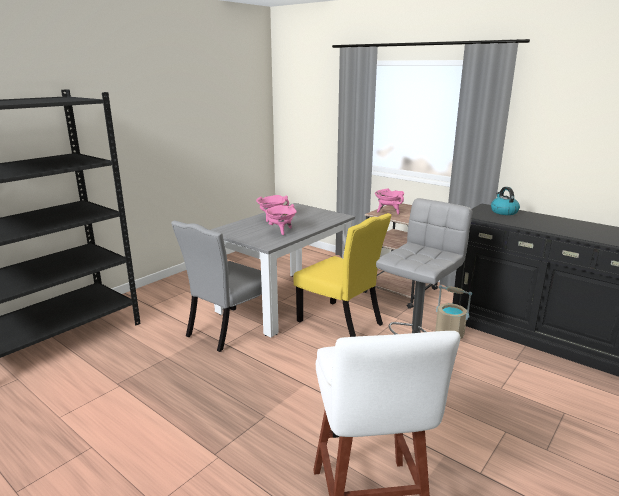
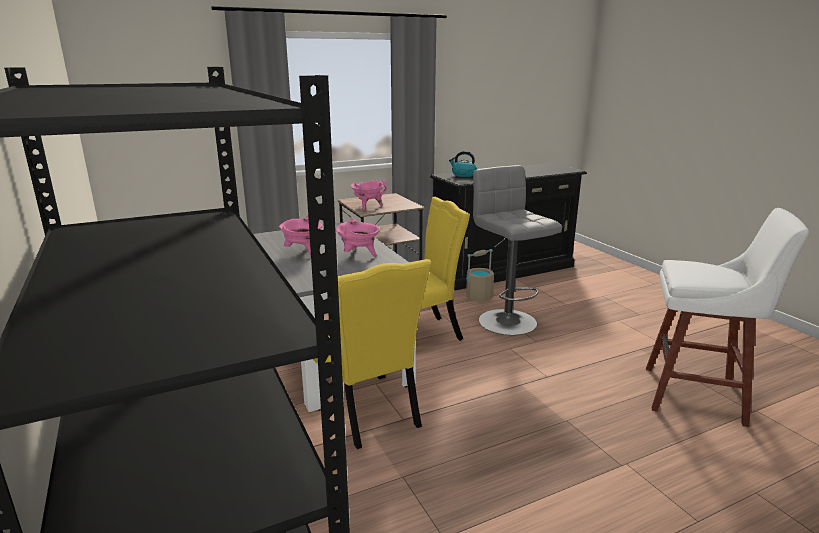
camera: 65 degrees left, 0 degrees up
(230, 328) = (366, 408): grey chair -> yellow chair

